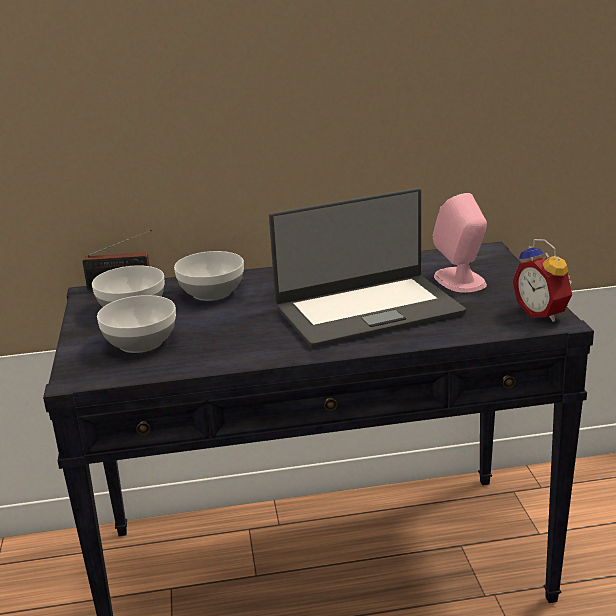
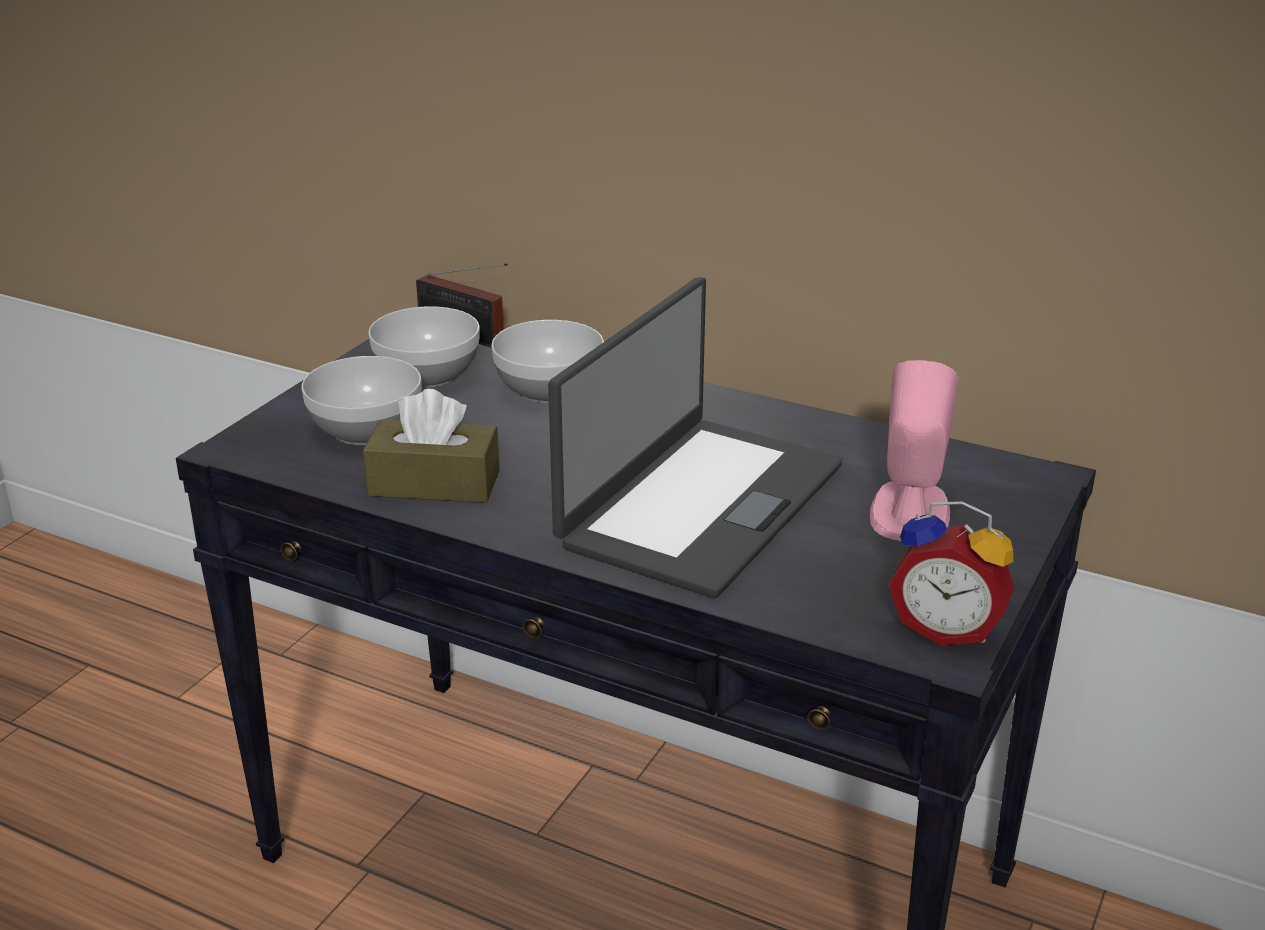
camera: 35 degrees right, 5 degrees up
(222, 350) = (434, 483): none -> brown tissue box
(367, 310) = (699, 504): laptop -> laptop turned 75 degrees counterclockwise
(543, 313) = (947, 628): alarm clock -> alarm clock turned 75 degrees counterclockwise

